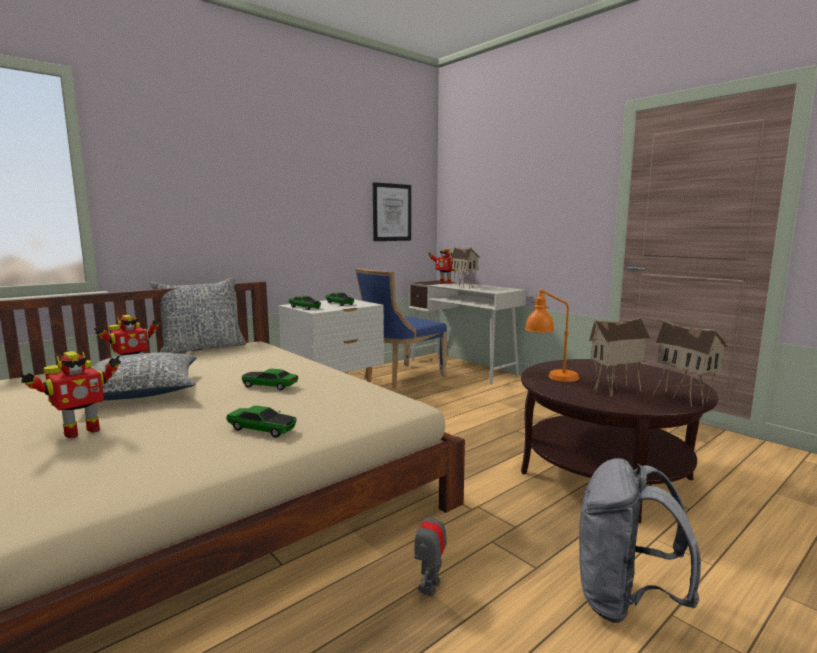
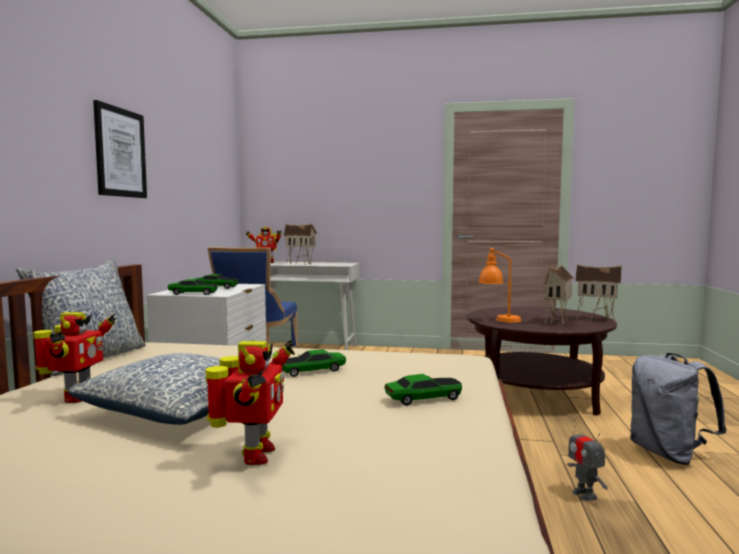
camera: 40 degrees left, 5 degrees down
(391, 212) = (212, 186): picture -> picture (120, 152)

